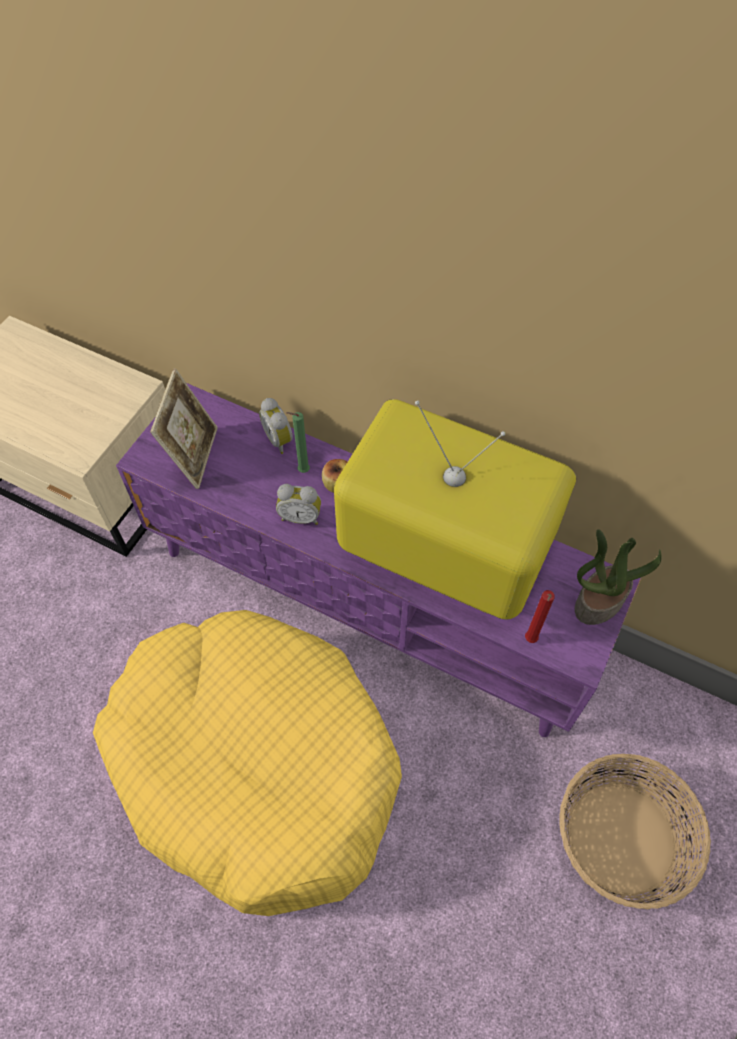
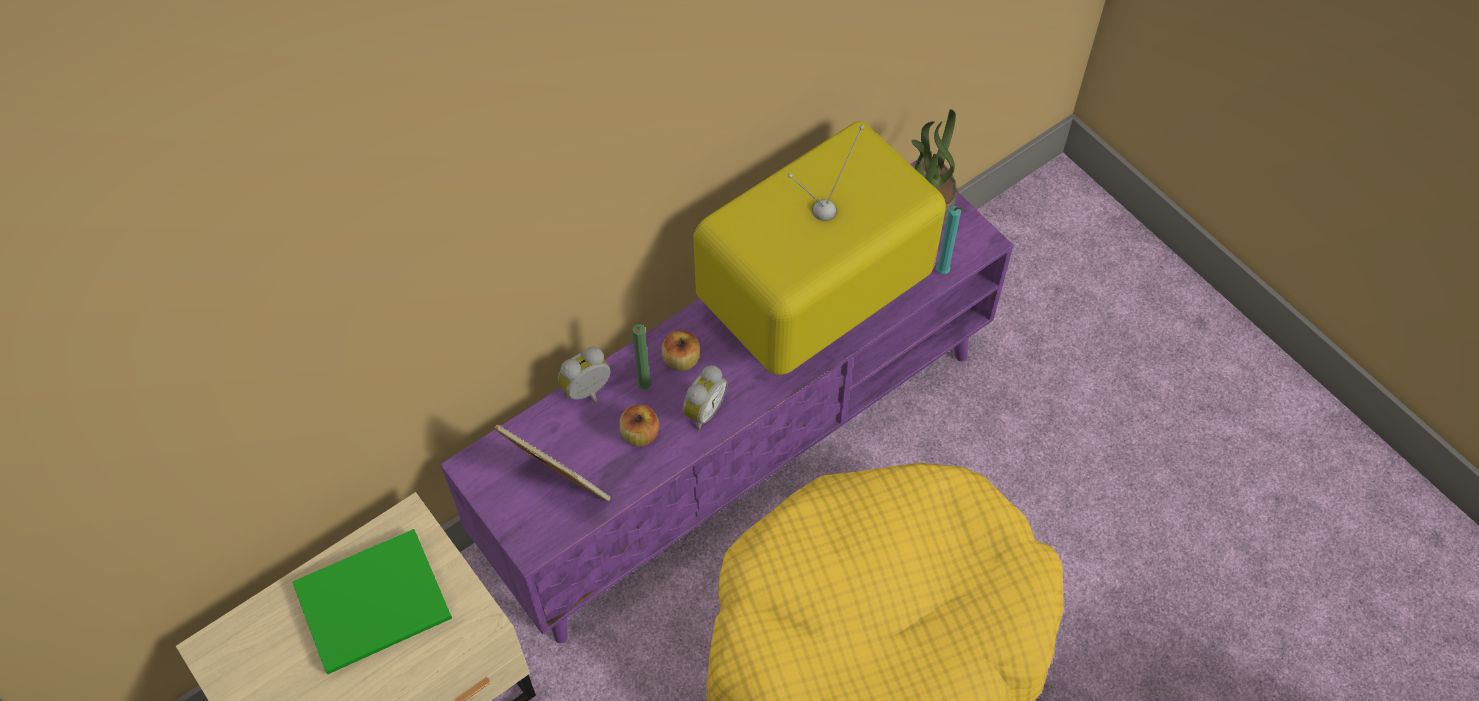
camera: 65 degrees left, 0 degrees up
(71, 398) = (378, 604): none -> green book
(261, 485) = (640, 434): none -> apple
(280, 439) = (588, 393): alarm clock -> alarm clock turned 150 degrees clockwise
(530, 641) = (944, 273): red candle -> turquoise candle
(622, 839) = (1089, 343): basket -> none

